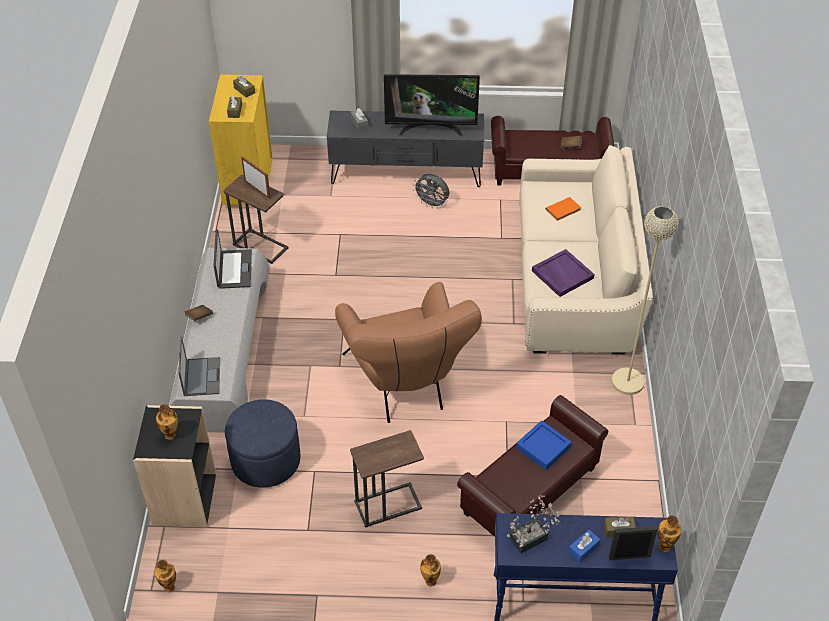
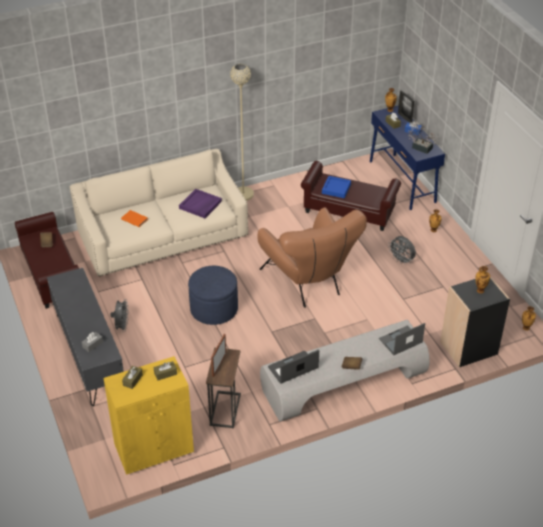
camera: 115 degrees left, 5 degrees down
(266, 460) = (412, 323): blue ottoman -> blue ottoman (214, 309)
(387, 506) = (401, 260): brown side table -> grey fan
(405, 384) = (309, 283): brown armchair -> brown armchair turned 105 degrees clockwise
(431, 128) = (80, 300): television -> none

